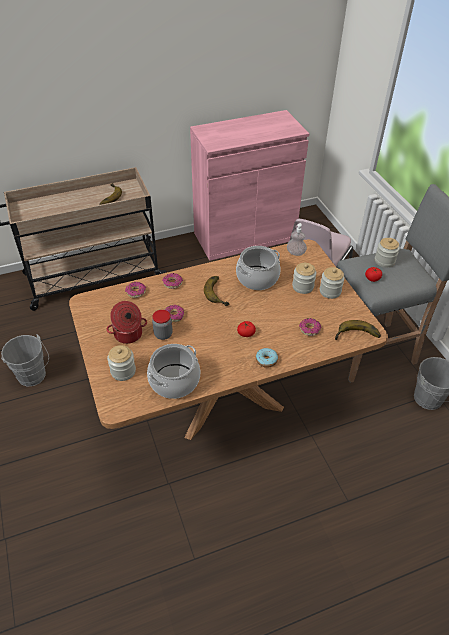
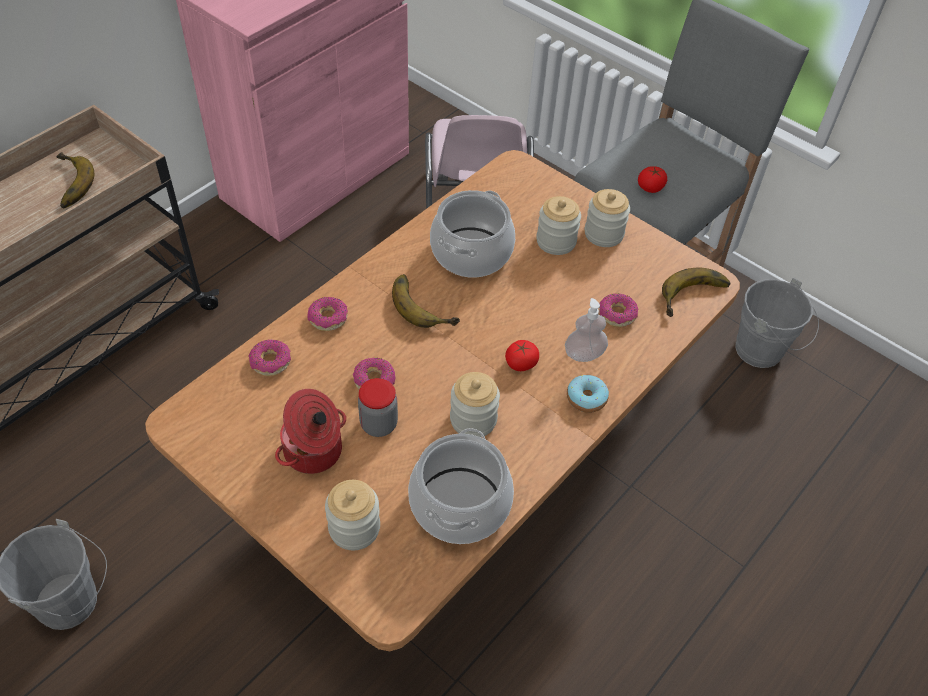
camera: 30 degrees left, 5 degrees up
(295, 253) = (504, 183): soap dispenser -> soap dispenser (584, 354)
(384, 261) = (649, 150): jar -> jar (473, 419)

